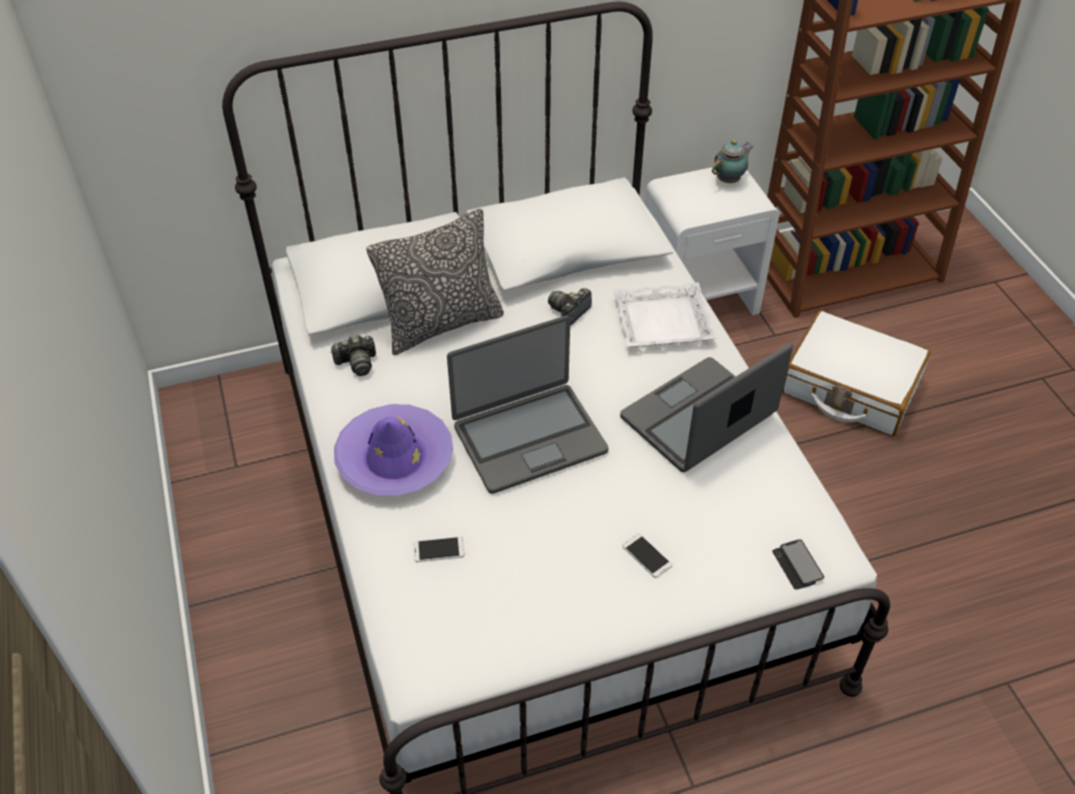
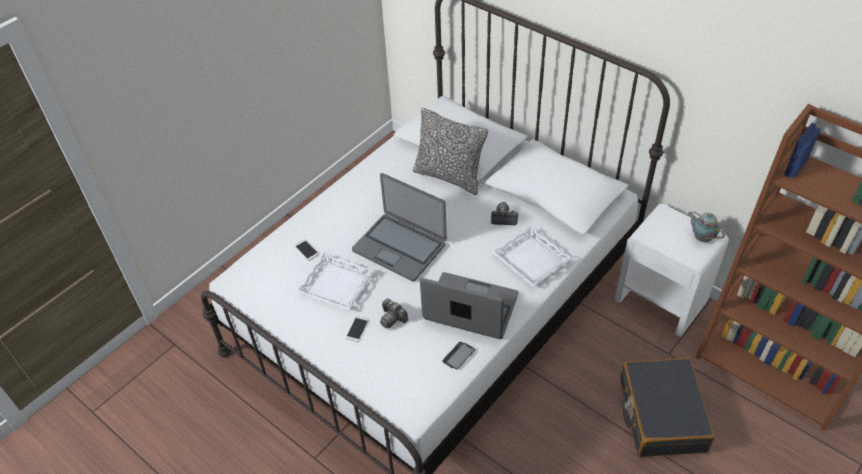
camera: 60 degrees right, 0 degrees up
(357, 363) = (397, 162): camera -> camera (392, 318)
(394, 459) = (348, 207): purple hat -> none
(543, 542) = (337, 285): none -> white tray
(729, 180) = (701, 237): teapot -> teapot turned 150 degrees counterclockwise
(797, 565) = (396, 396): phone -> phone (458, 356)
(850, 387) = (661, 414): white suitcase -> black suitcase

